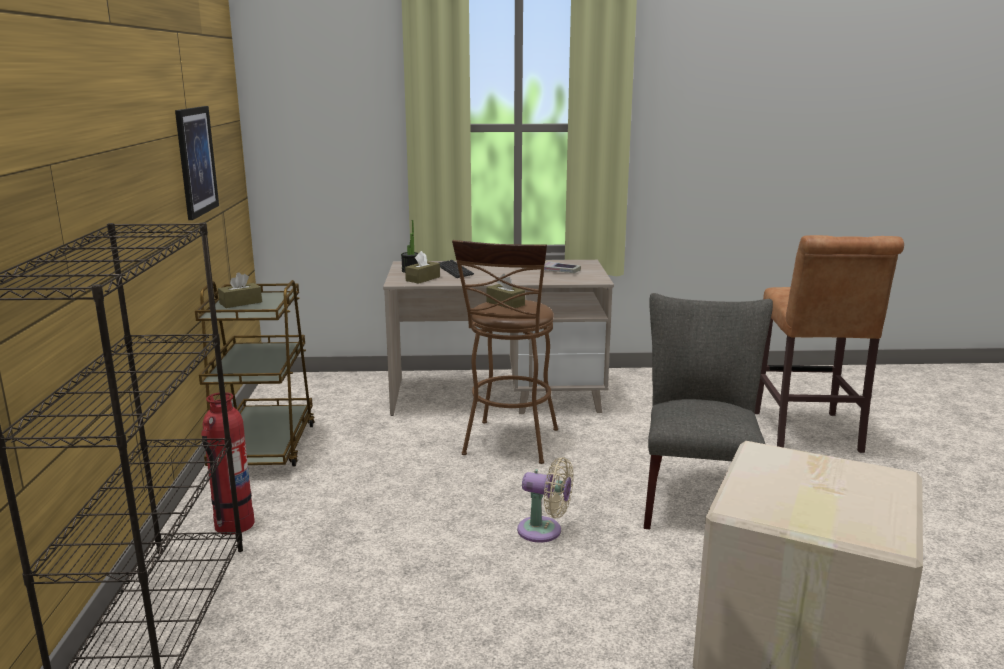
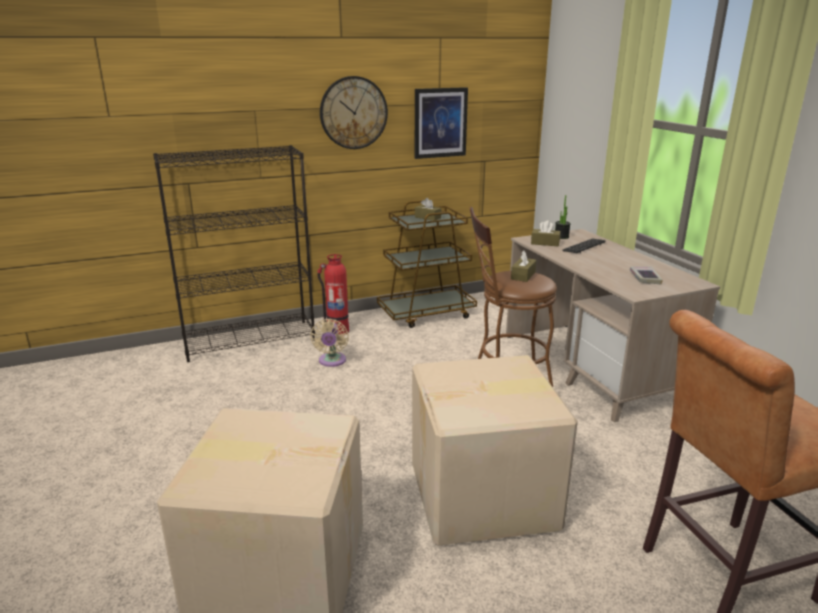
camera: 70 degrees right, 5 degrees up
(139, 155) = (353, 113): none -> wall clock
(544, 531) = (385, 428): beige fan -> beige fan (332, 361)
(696, 499) = (485, 497): grey chair -> cardboard box

